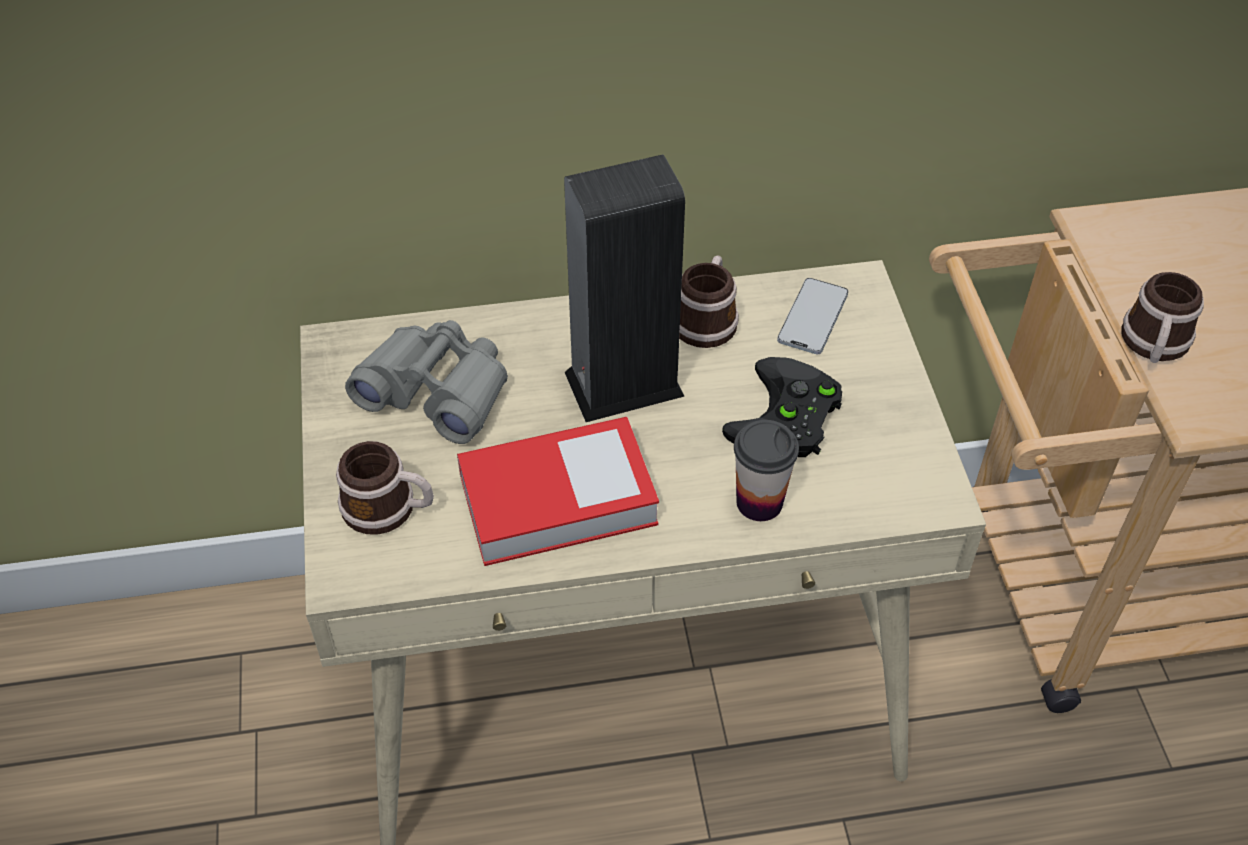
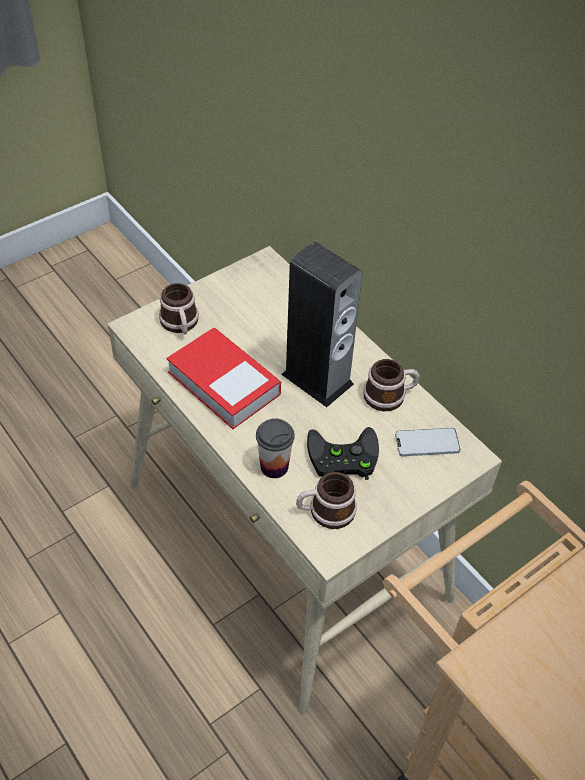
camera: 60 degrees right, 0 degrees up
(437, 391) = (262, 310): grey binoculars -> none
(1153, 346) = (517, 621): mug -> mug (325, 511)

